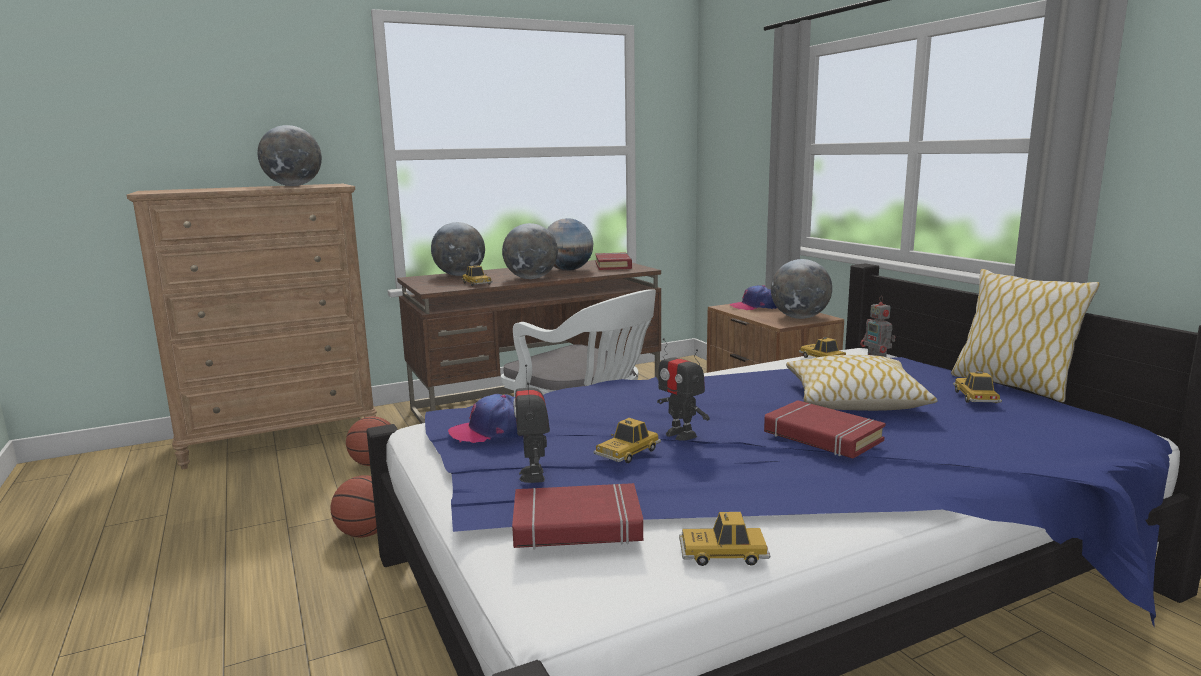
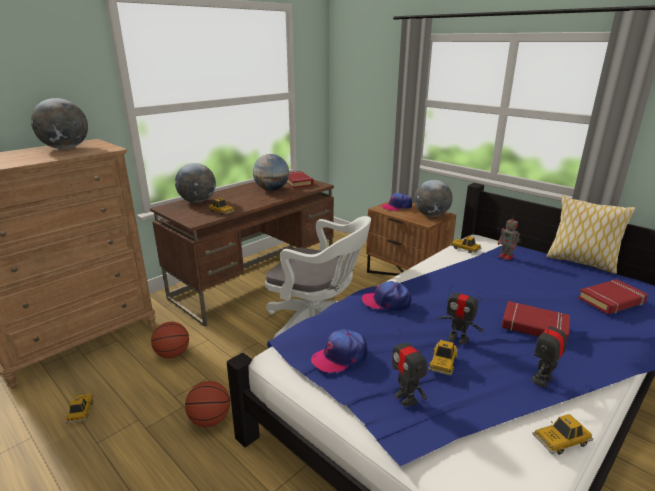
camera: 20 degrees left, 10 degrees up
(531, 278) = (255, 202): globe -> none
(577, 526) = (472, 440): red book -> red book (611, 301)
(621, 392) = (386, 302): none -> cap
(762, 488) = (542, 380): none -> toy robot
(853, 400) = (517, 287): pillow -> none
(975, 397) = (575, 276): toy car -> toy car (81, 411)

